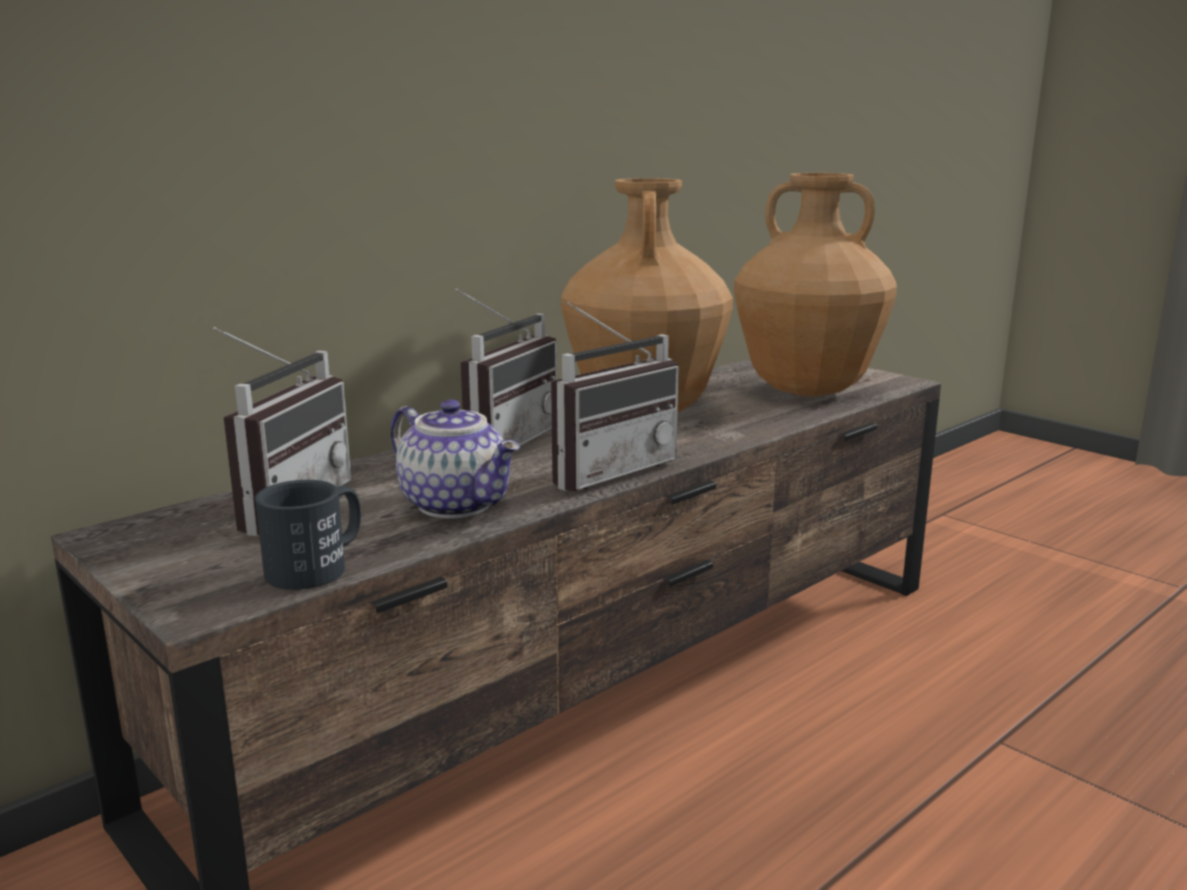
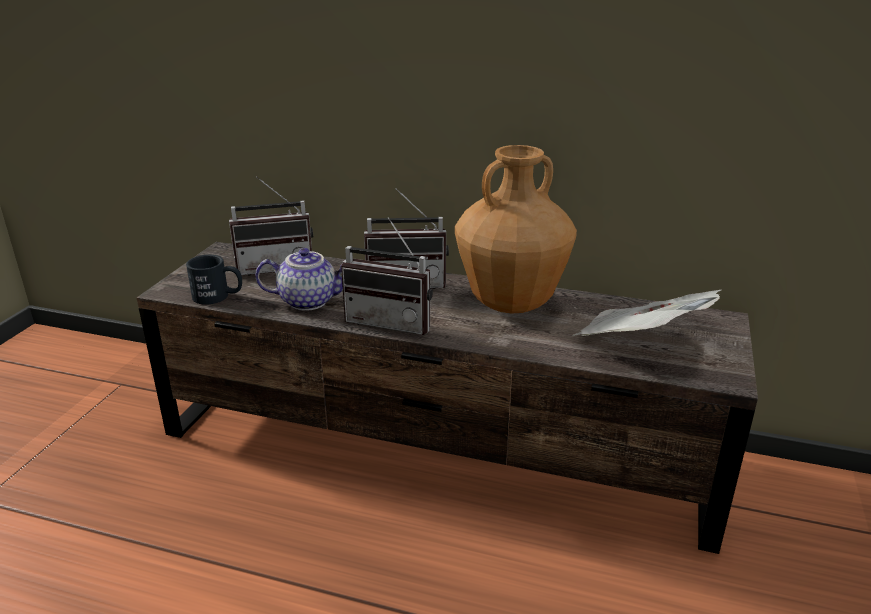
camera: 60 degrees right, 10 degrees up
(458, 504) = (309, 300): teapot -> teapot turned 105 degrees counterclockwise
(805, 391) = (638, 345): brown vase -> newspaper

